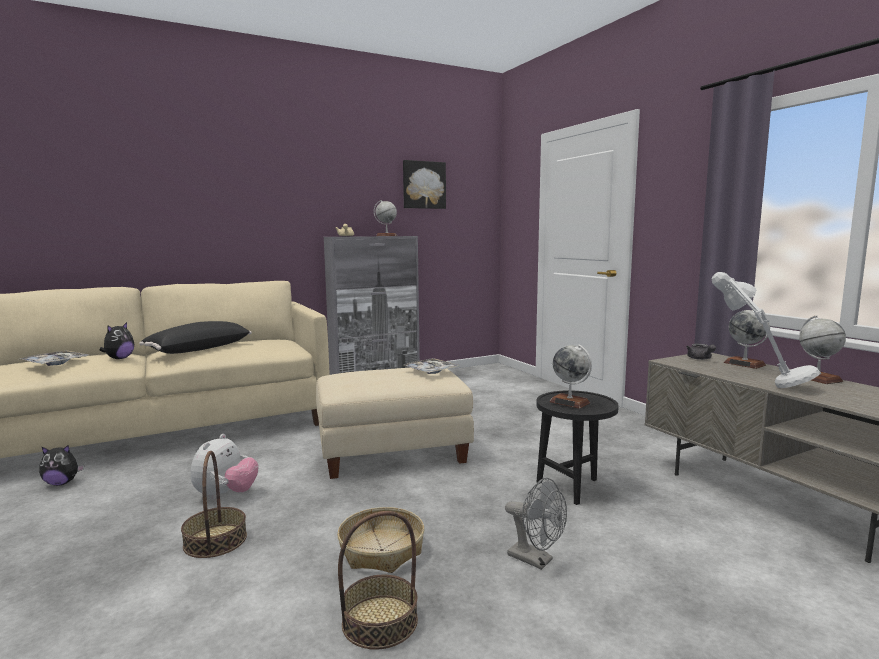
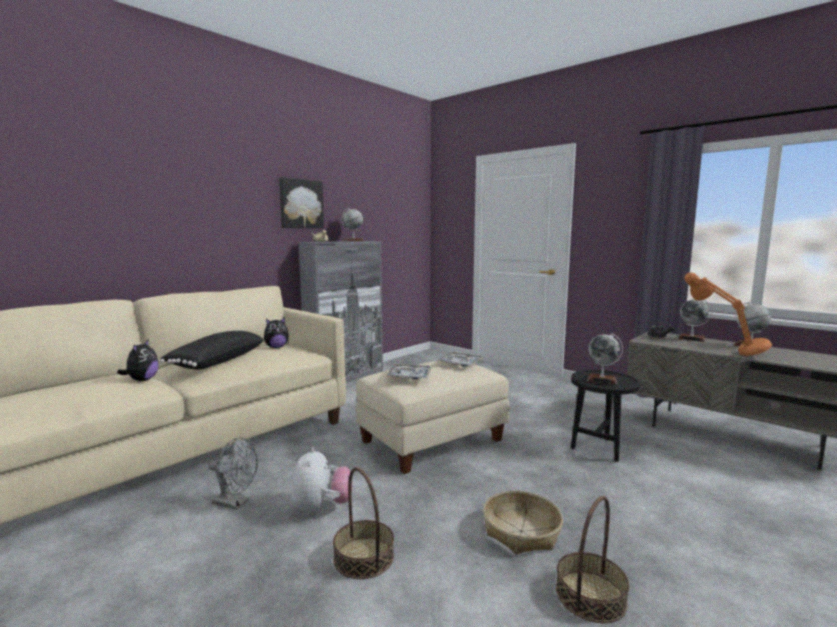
camera: 20 degrees left, 0 degrees up
(55, 363) = (70, 393): tray -> tray (410, 376)
(62, 483) = (113, 531): plush toy -> plush toy (276, 347)
(423, 185) = (376, 195): picture -> picture (300, 204)
(536, 560) = (640, 513): grey fan -> grey fan (235, 503)
(756, 380) = (722, 351): grey table lamp -> orange table lamp

